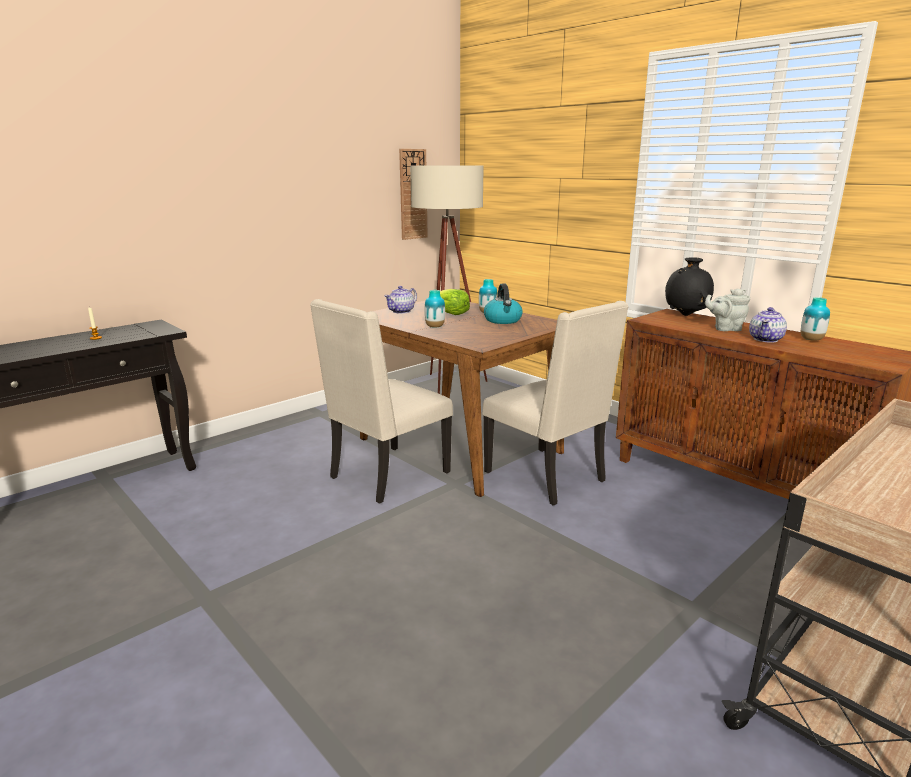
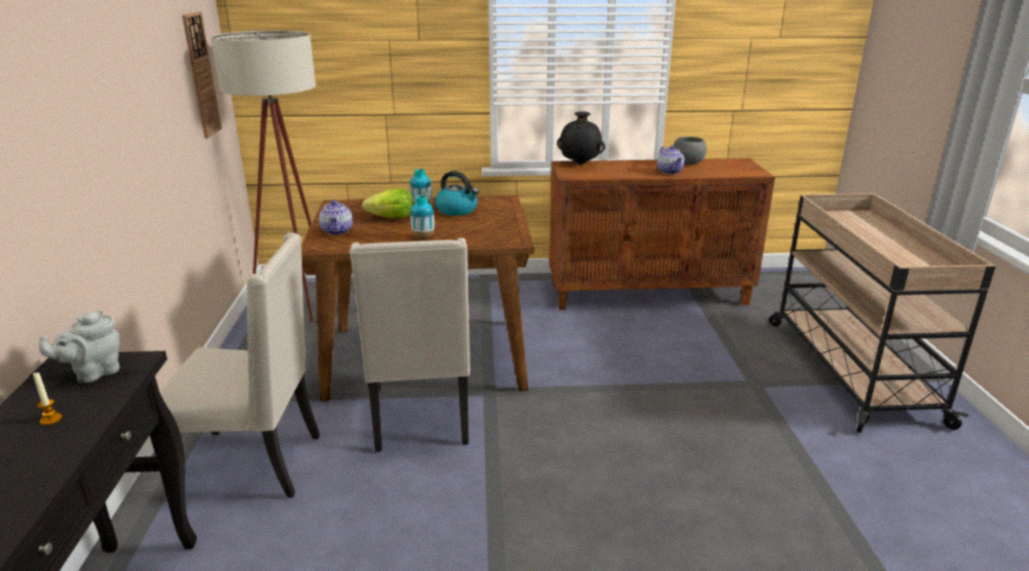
camera: 50 degrees left, 5 degrees up
(547, 477) = (540, 348): beige chair -> beige chair (254, 464)
(725, 329) = (630, 169): grey teapot -> grey teapot (94, 373)
(811, 340) = (687, 164): vase -> grey bowl

